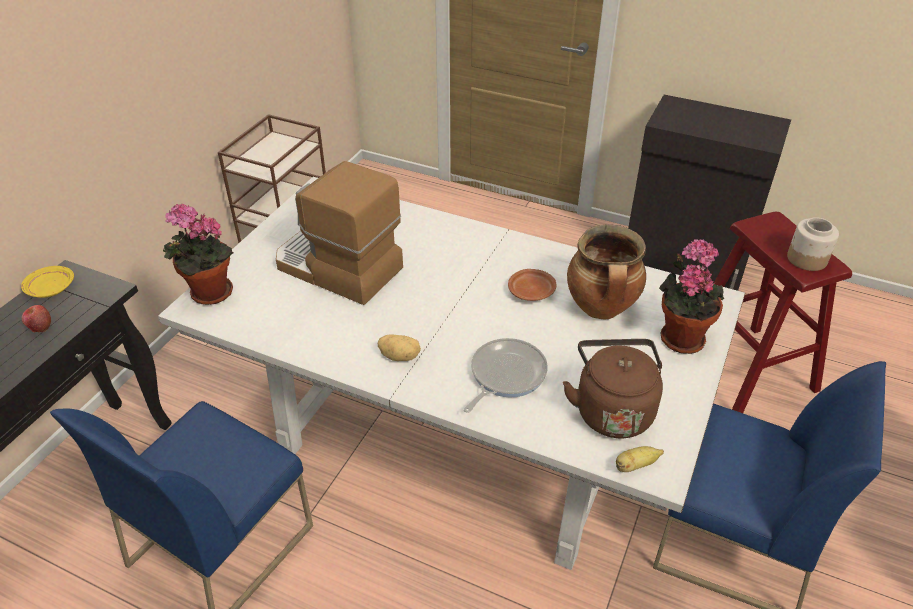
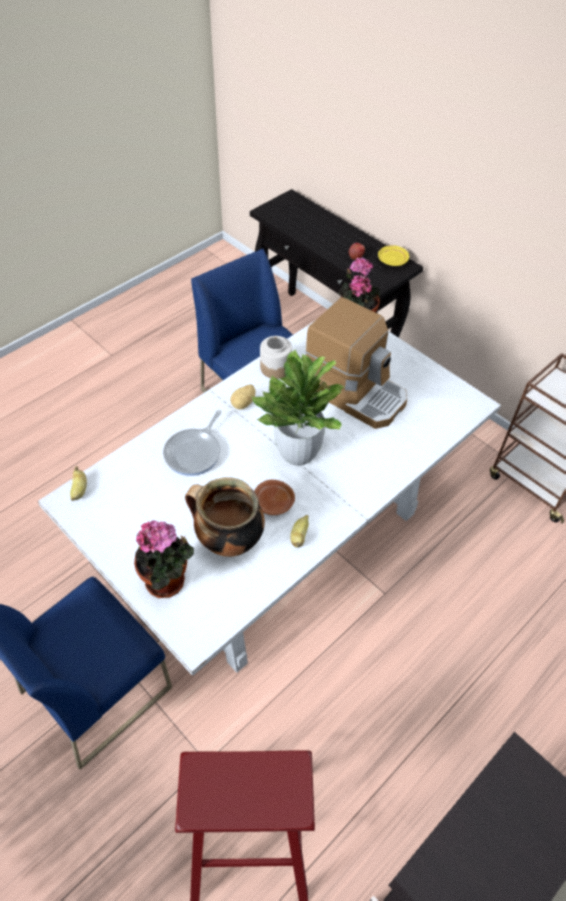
camera: 110 degrees right, 10 degrees up
(337, 269) = (356, 392): coffee machine -> coffee machine turned 75 degrees clockwise
(454, 290) = (298, 453): none -> potted plant
(505, 375) = (195, 452): frying pan -> frying pan turned 60 degrees clockwise
(558, 264) = (299, 536): none -> banana
(612, 409) = (129, 499): brown kettle -> none
(806, 259) = (215, 787): jar -> jar (275, 367)

